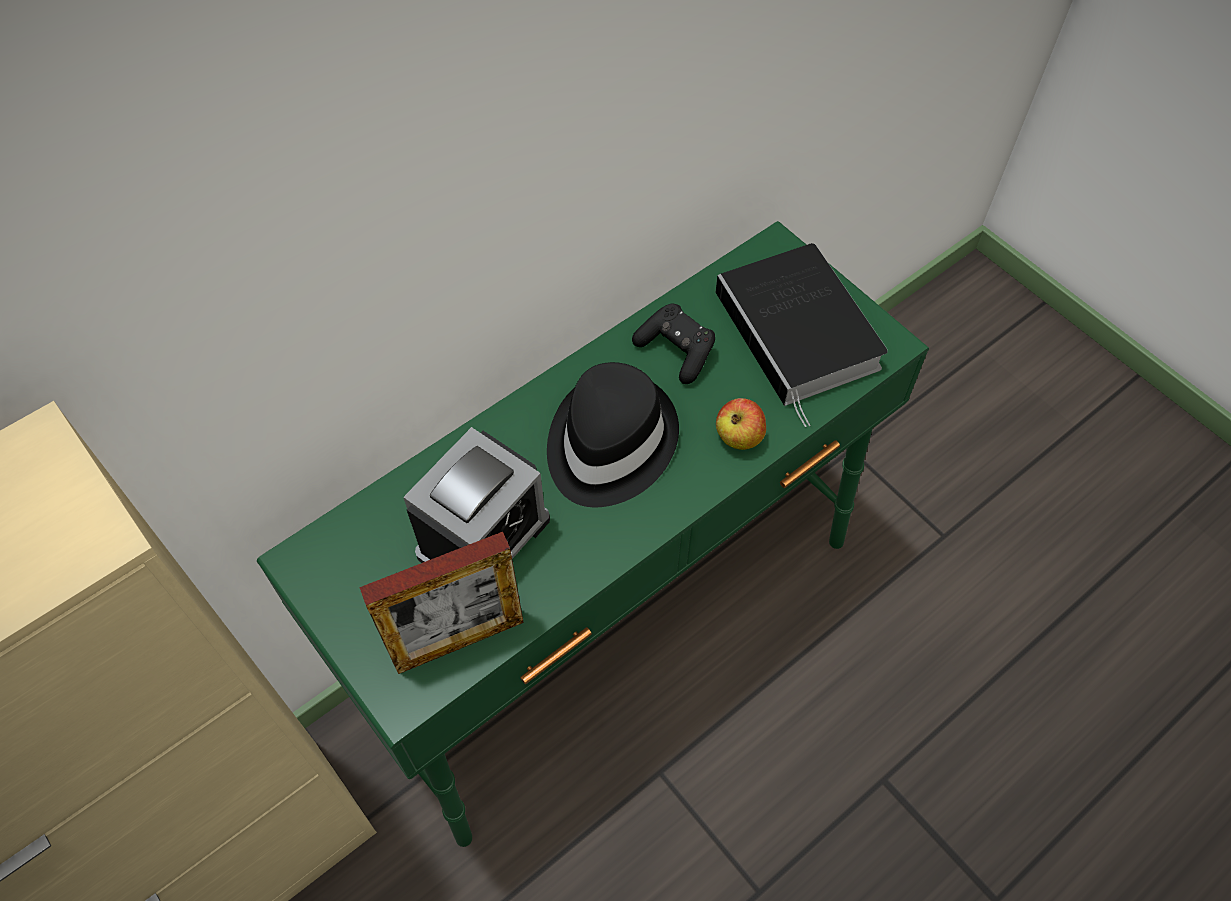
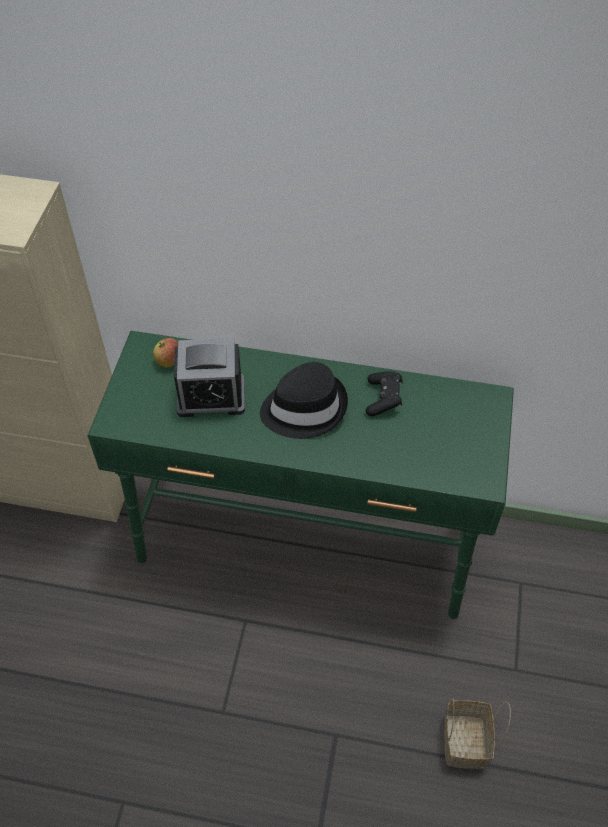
camera: 50 degrees right, 5 degrees down
(458, 640) = (154, 422): picture frame -> none
(739, 437) = (360, 455): apple -> apple (169, 361)
(801, 334) = (449, 442): book -> none
(990, 651) = (466, 743): none -> basket

